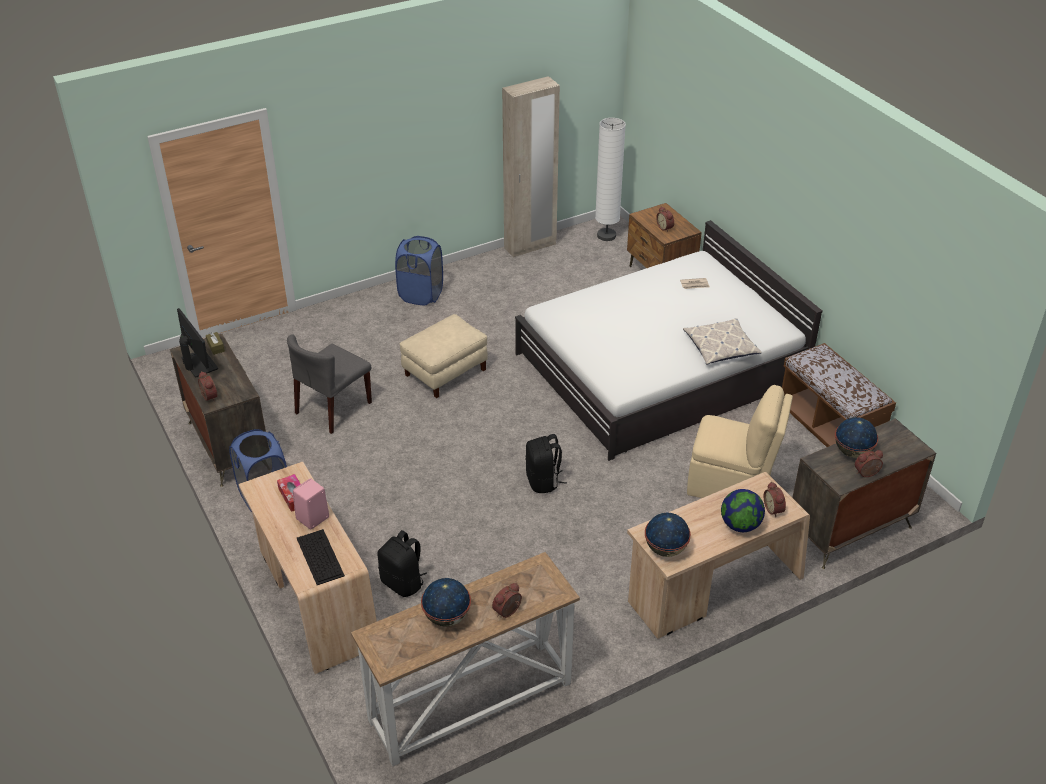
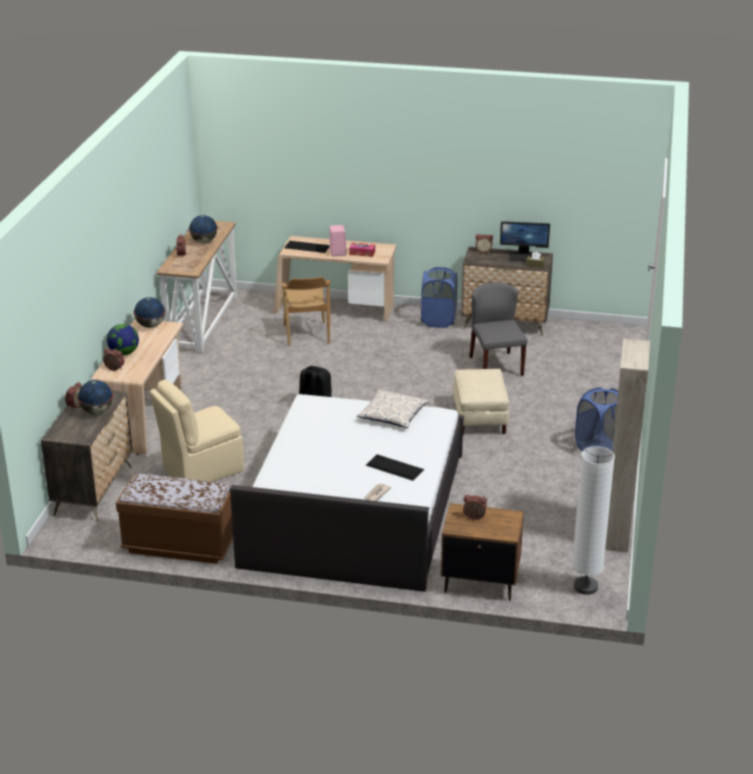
camera: 130 degrees right, 10 degrees down
(403, 583) = (306, 334): black backpack -> brown chair
(652, 293) = (394, 467): none -> keyboard
(721, 347) = (286, 462): pillow -> pillow (392, 415)

